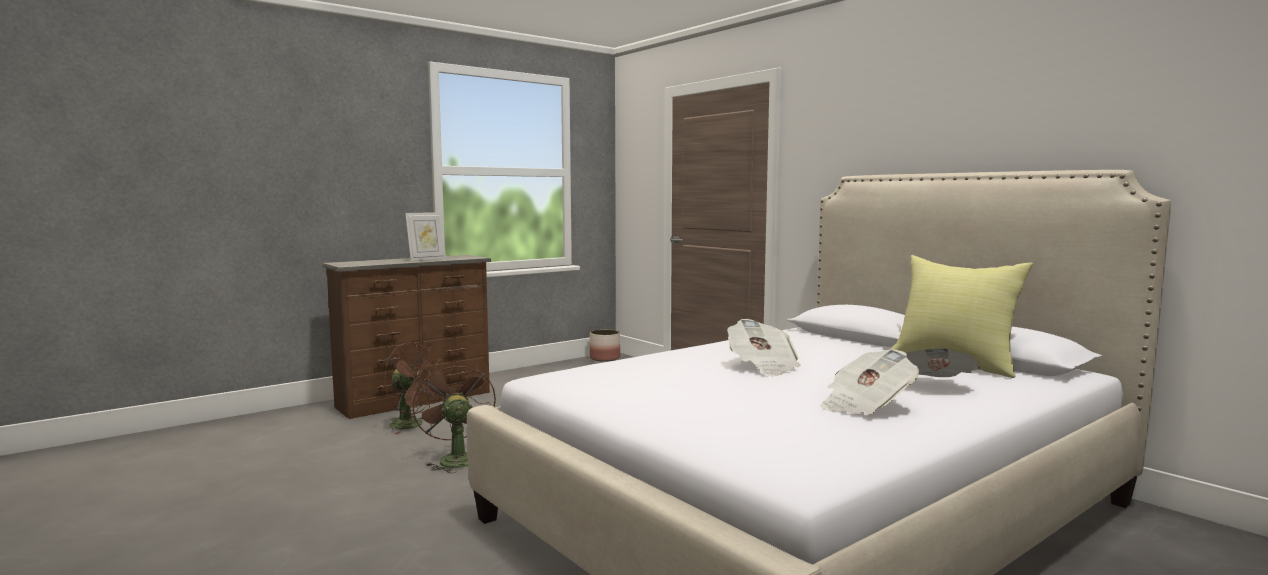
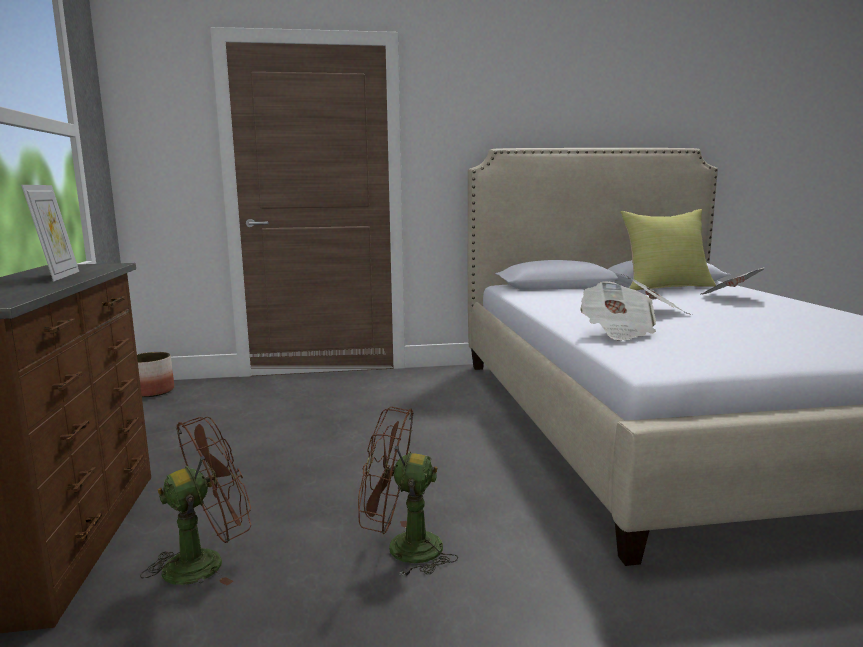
camera: 60 degrees left, 5 degrees up
(865, 406) = (787, 314): newspaper -> newspaper (617, 331)

